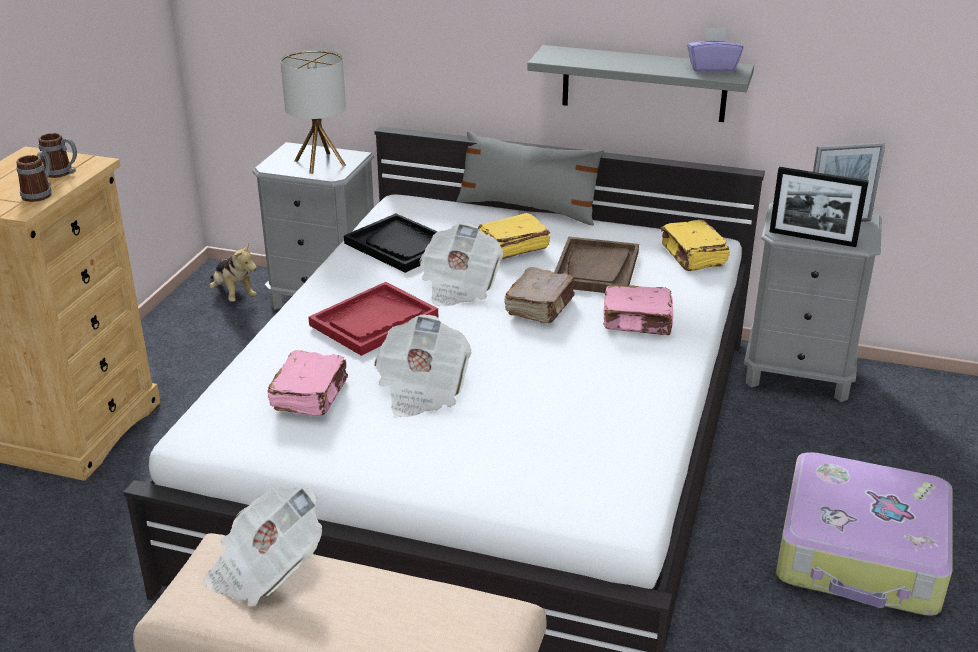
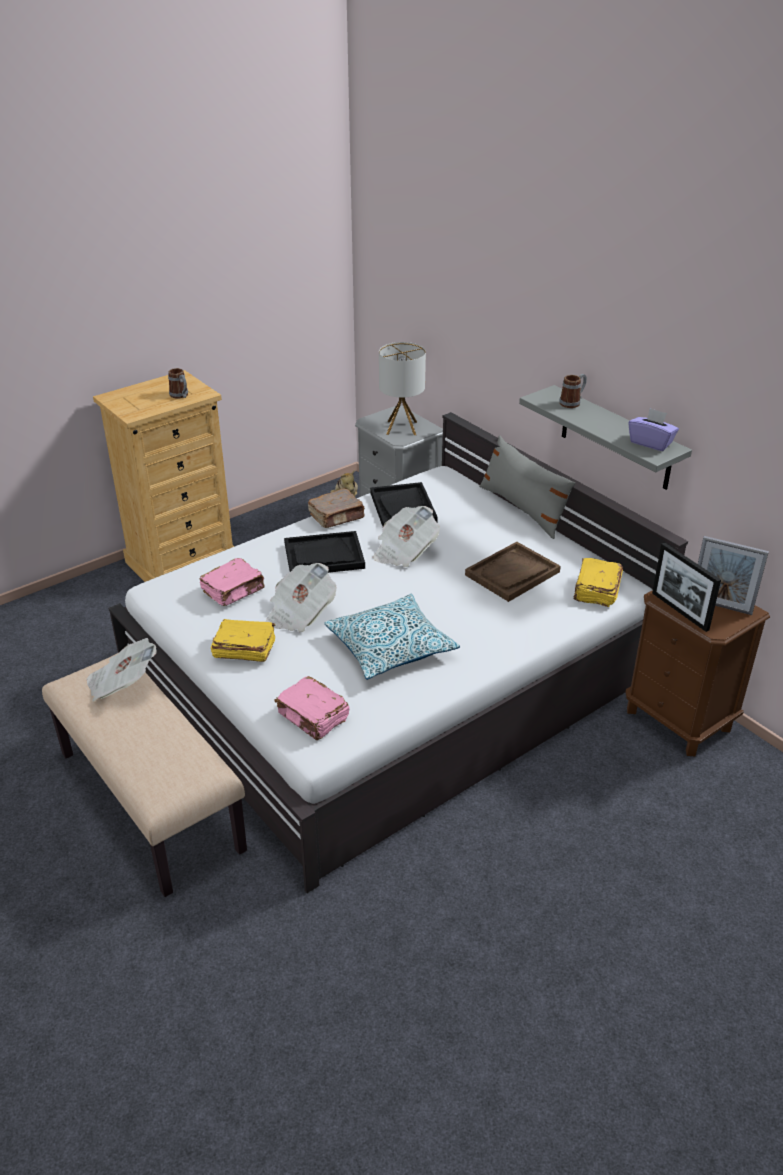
camera: 35 degrees right, 5 degrees up
(40, 193) = (154, 407): mug -> mug (572, 402)
(374, 321) = (324, 556): red tray -> black tray
(511, 248) = (473, 536): yellow book -> yellow book (243, 649)
(540, 307) = (439, 587): brown book -> brown book (337, 517)
(566, 383) = (390, 647): none -> pillow
(638, 322) = (490, 625): pink book -> pink book (313, 717)
(798, 374) = (679, 719): grey nightstand -> brown nightstand
(861, 554) = (564, 869): suitcase -> none

